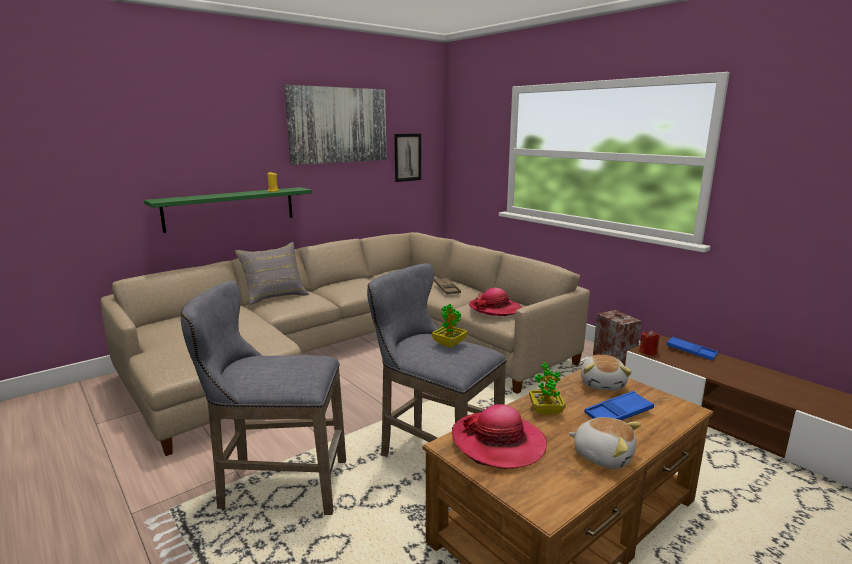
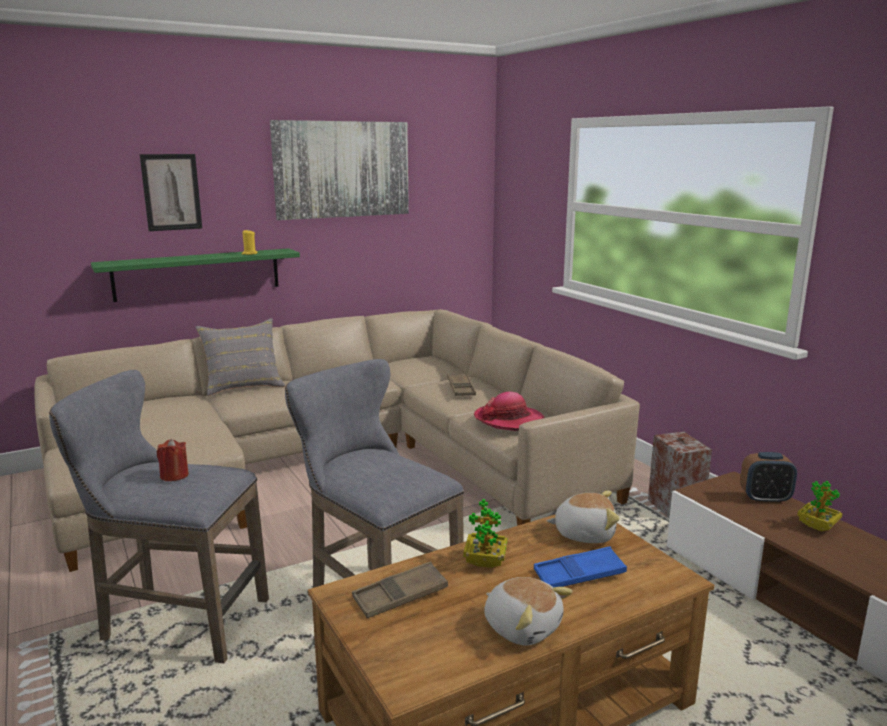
camera: 10 degrees right, 0 degrees up
(407, 157) = (440, 210): picture -> picture (171, 192)
(449, 344) = (390, 465): potted plant -> potted plant (817, 526)
(498, 442) = (400, 596): hat -> brown tray
(603, 384) = (584, 533): plush toy -> plush toy turned 105 degrees counterclockwise
(648, 352) = (701, 494): red candle -> red candle (174, 475)
(691, 352) = (765, 499): blue tray -> alarm clock

